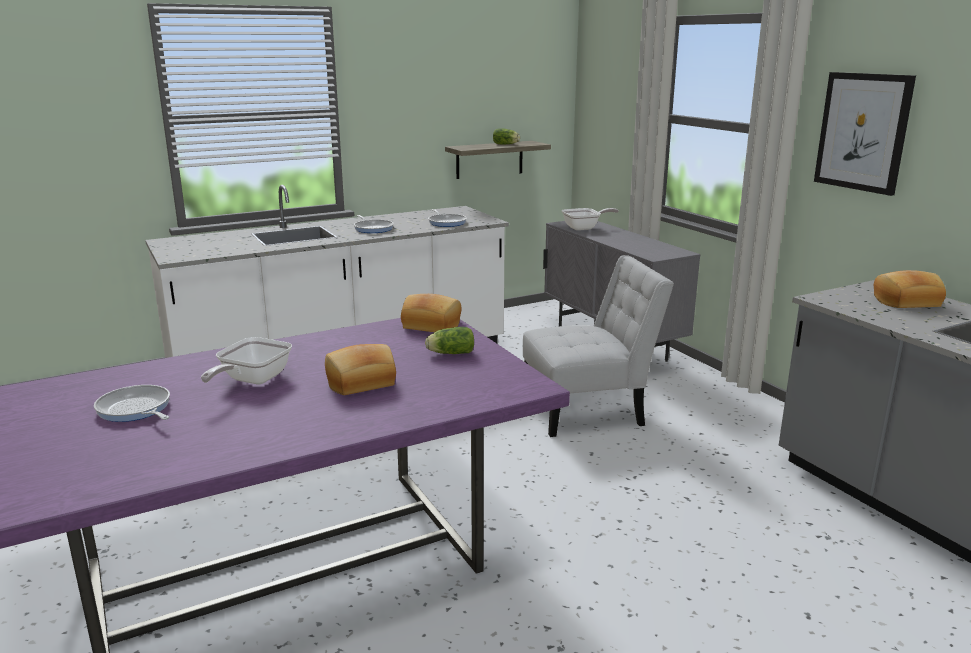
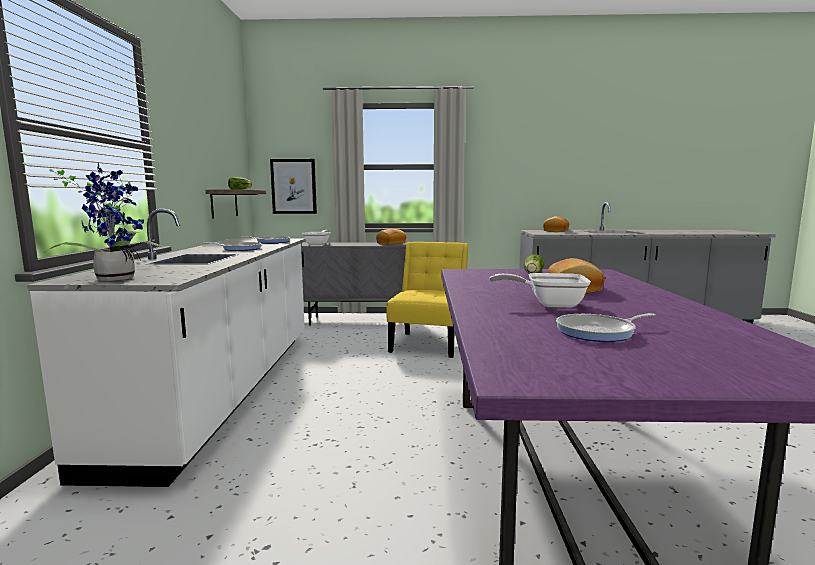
camera: 60 degrees left, 10 degrees down
(177, 246) = (116, 278): none -> potted plant
(251, 380) = (548, 304): frying pan -> frying pan turned 135 degrees clockwise
(432, 325) = (471, 272): bread -> bread (390, 243)
(589, 410) = (429, 343): white chair -> yellow chair
(863, 132) = (497, 161): picture -> picture (294, 186)

